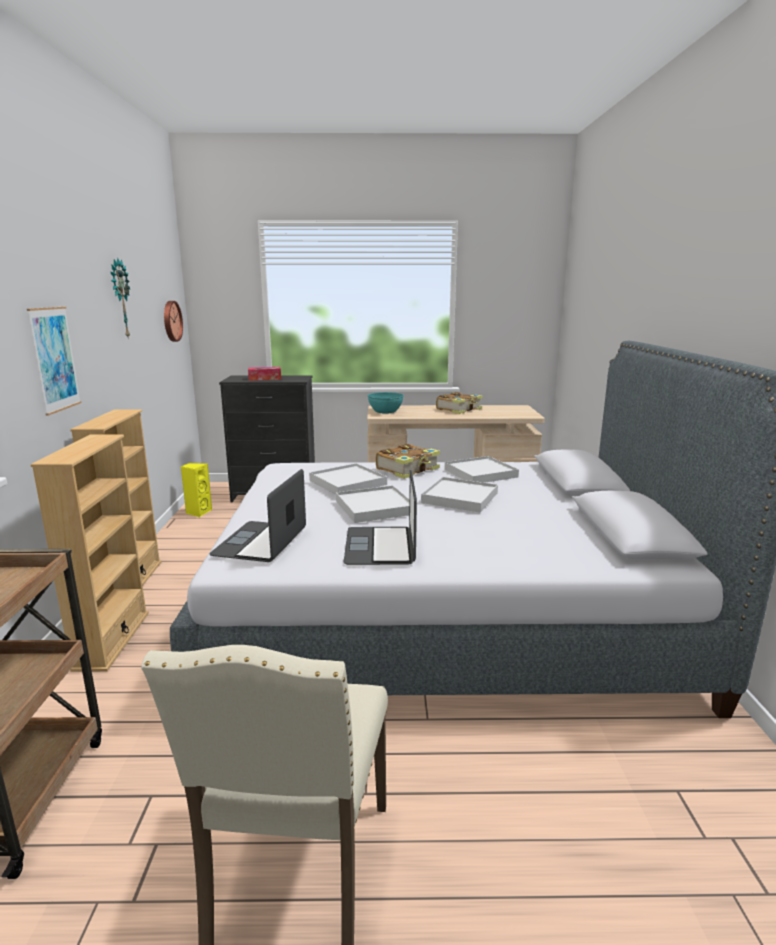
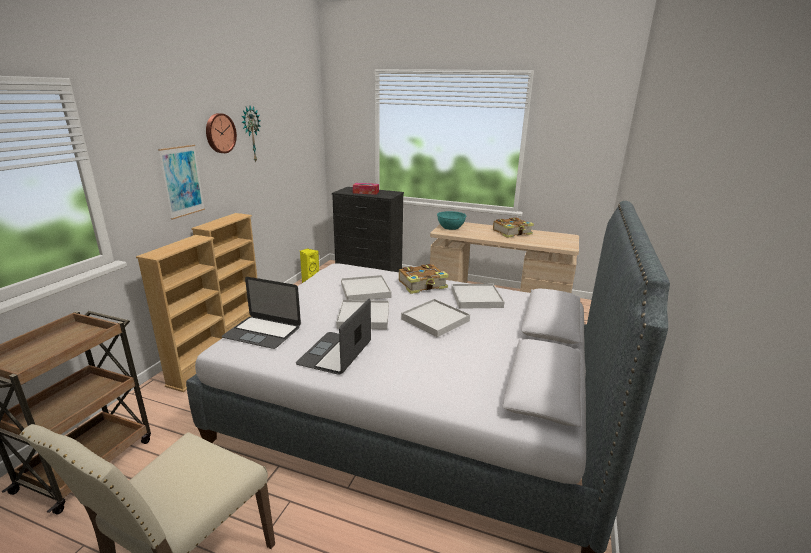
camera: 20 degrees right, 5 degrees up
(171, 321) = (305, 145): wall clock -> wall clock (219, 133)
(261, 542) = (262, 332): laptop -> laptop turned 105 degrees counterclockwise

